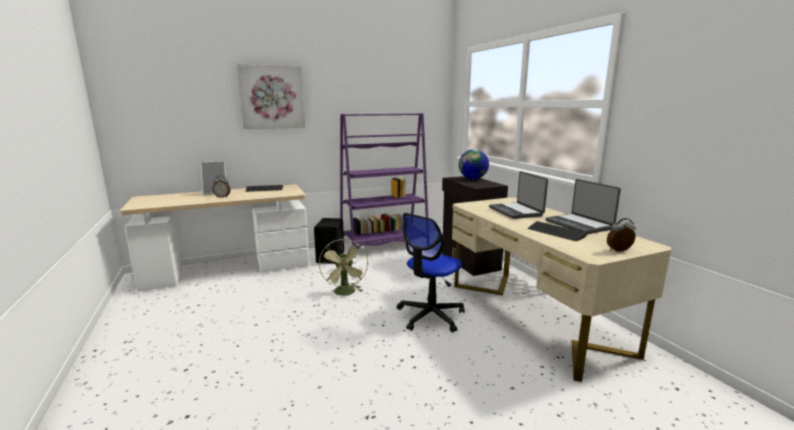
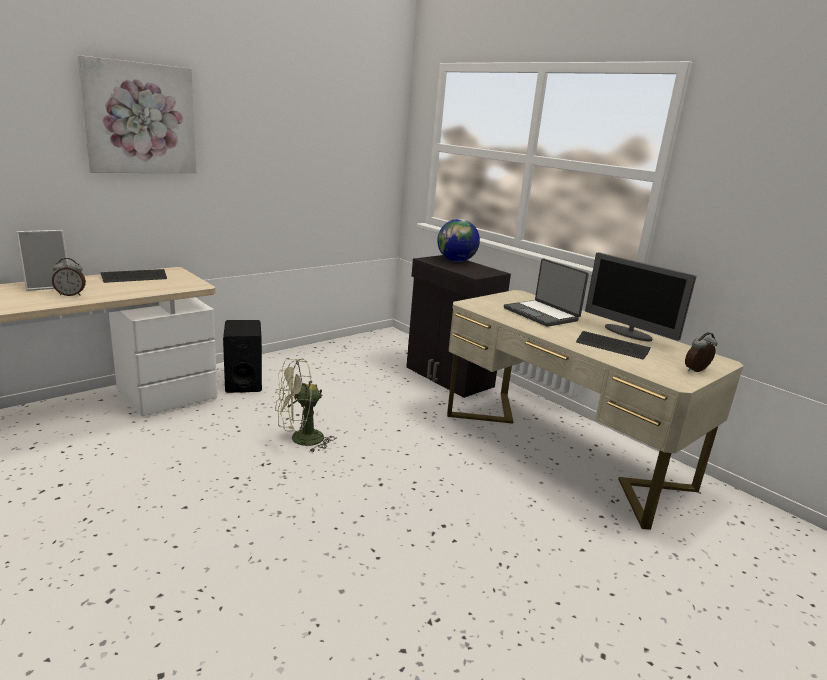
camera: 20 degrees left, 5 degrees up
(345, 293) = (300, 440): green fan -> green fan turned 90 degrees clockwise
(384, 246) = (317, 357): purple bookcase -> none
(430, 316) = (437, 463): office chair -> none
(579, 224) = (628, 333): laptop -> monitor

